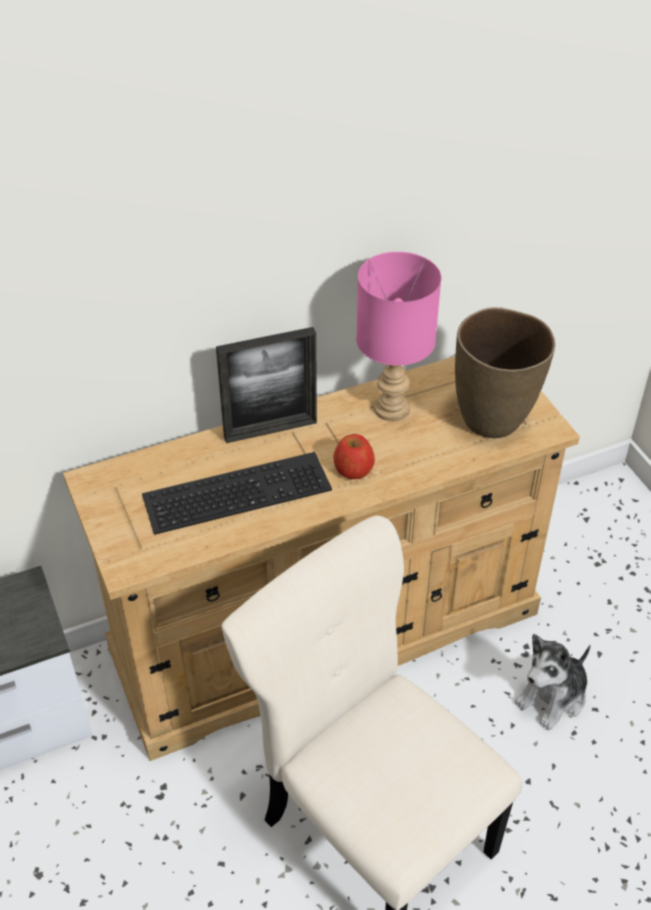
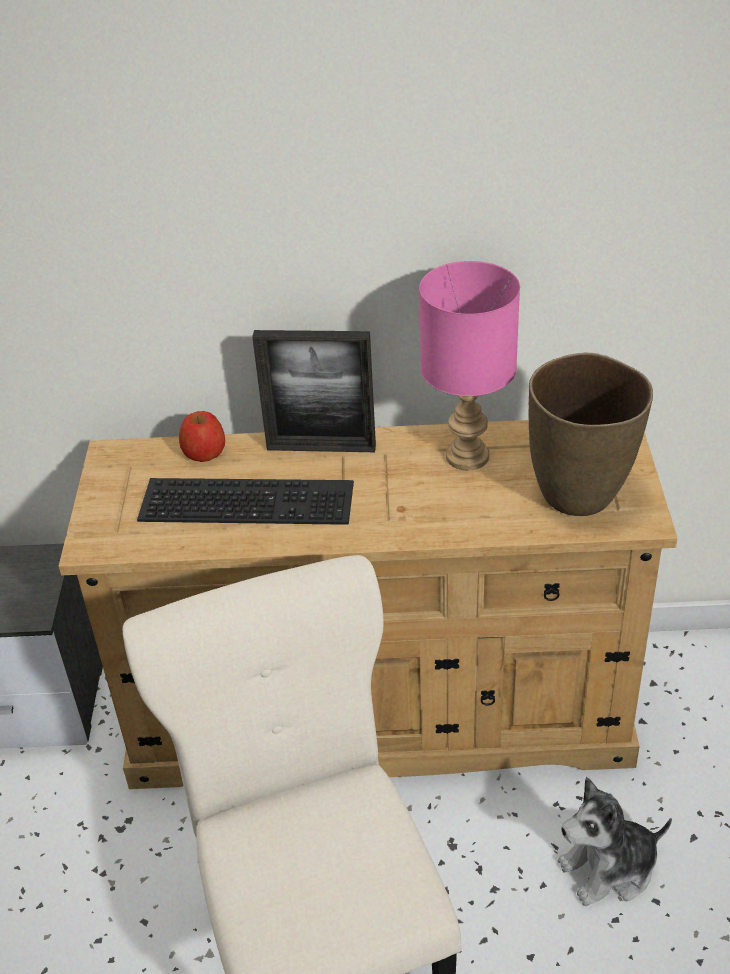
camera: 25 degrees right, 5 degrees down
(353, 468) = (386, 508): apple -> apple (204, 451)

